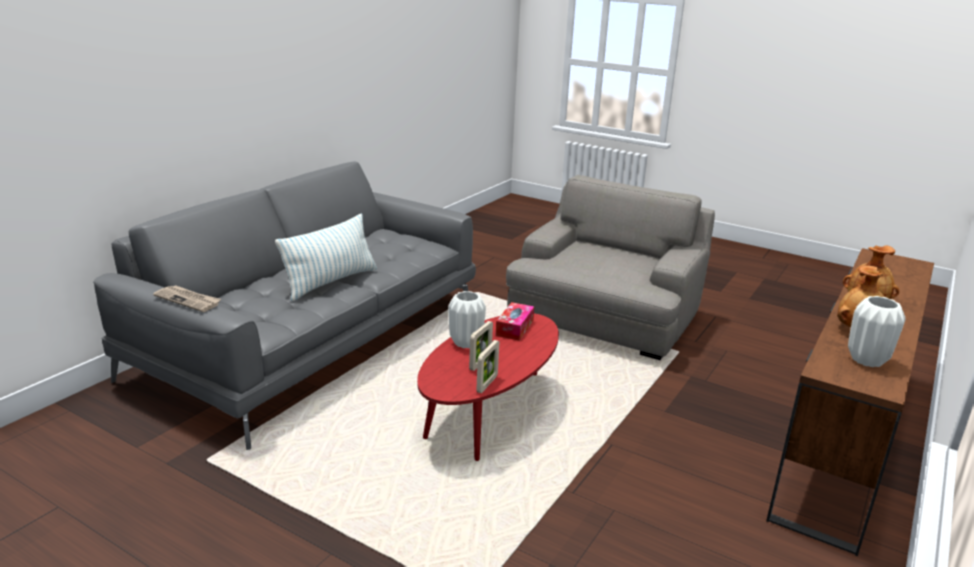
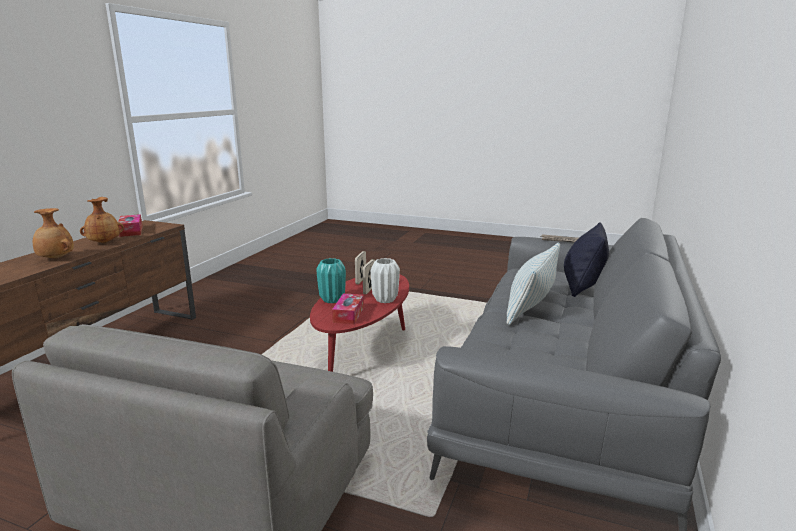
camera: 170 degrees right, 5 degrees down
(237, 296) = (582, 286): none -> black pillow
(532, 351) = (332, 300): none -> turquoise vase
(866, 360) = (131, 231): white vase -> tissue box

